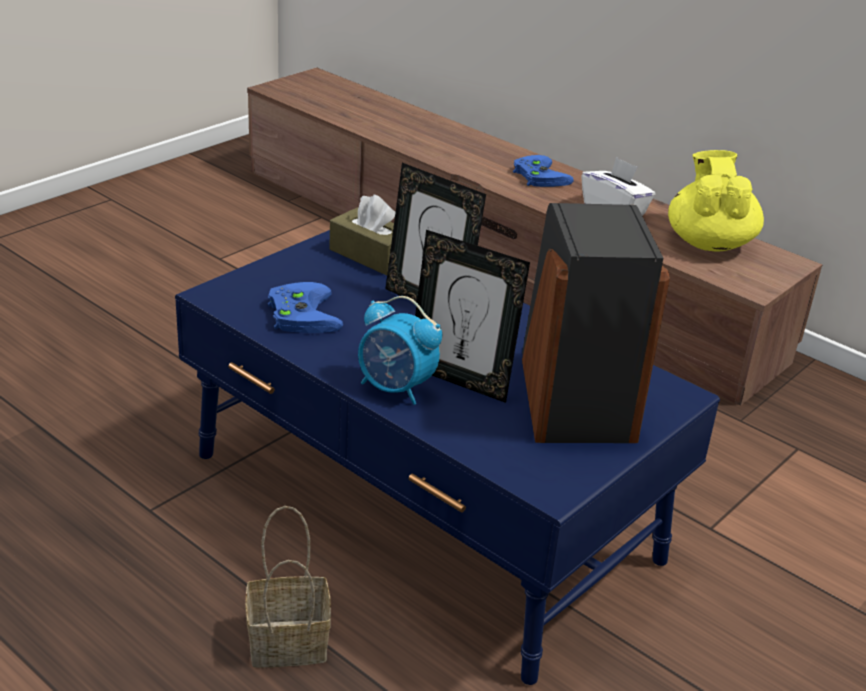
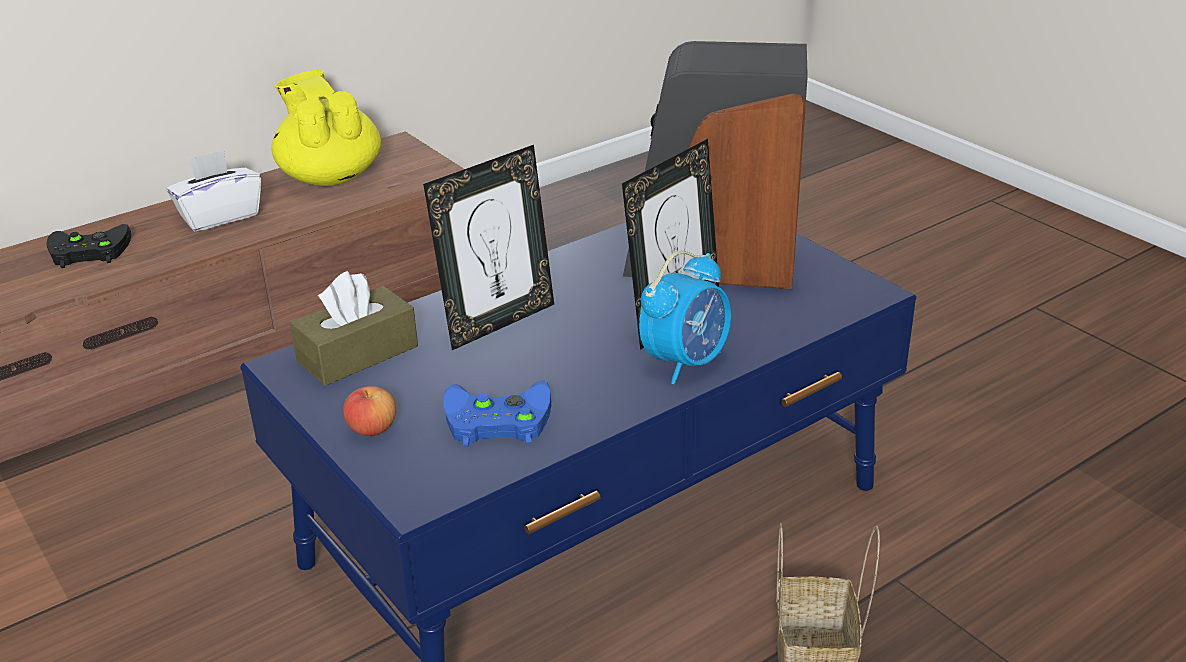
camera: 75 degrees left, 0 degrees up
(283, 271) = (372, 429): none -> apple
(538, 175) = (86, 252): blue game controller -> black game controller
(709, 242) = (330, 176): yellow teapot -> yellow teapot turned 45 degrees clockwise

